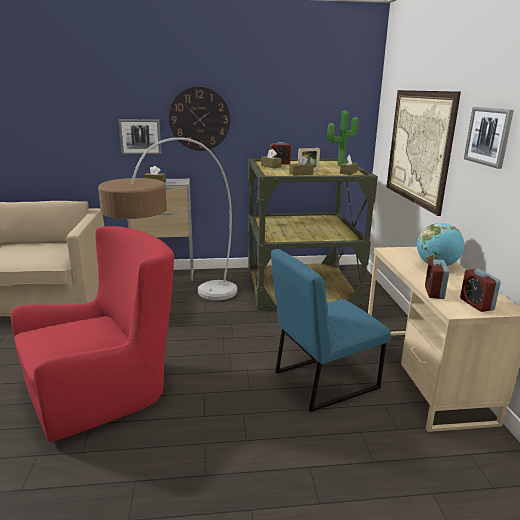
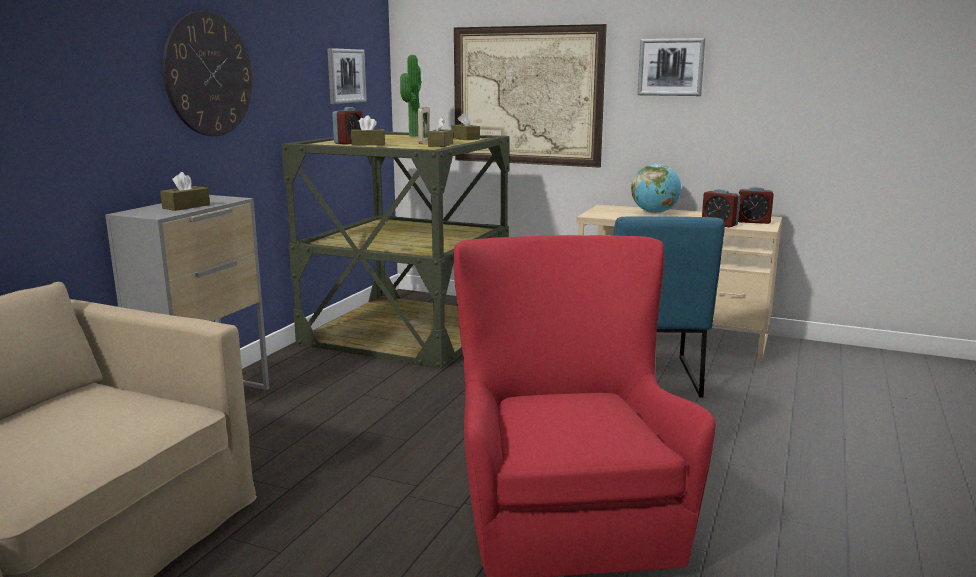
camera: 60 degrees left, 5 degrees down
(140, 137) = (117, 116): picture -> picture (346, 76)
(178, 311) = (370, 419): floor lamp -> none

